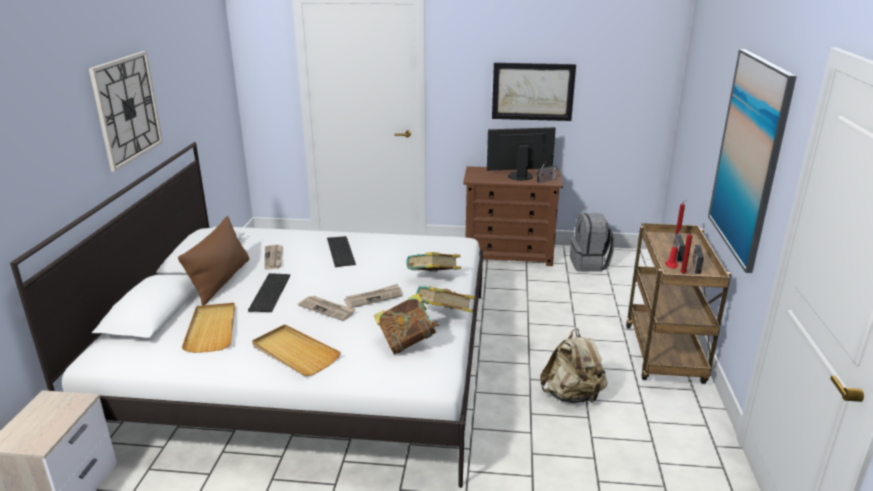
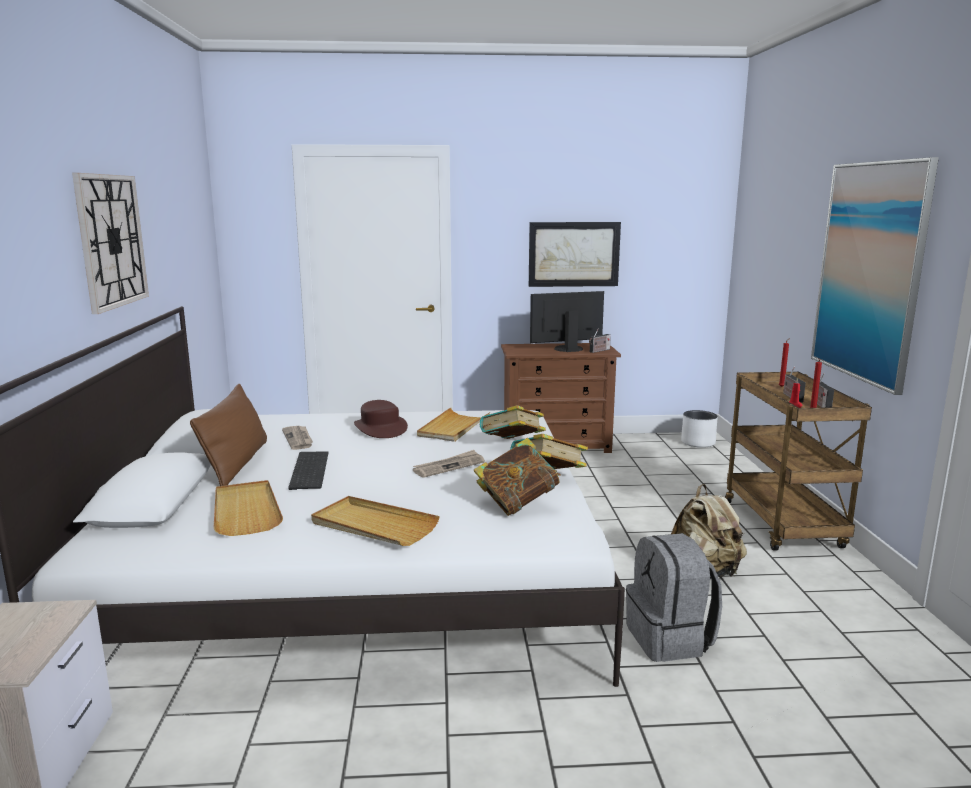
camera: 10 degrees left, 10 degrees down
(327, 309) = (395, 480): newspaper -> none
(339, 251) = (380, 428): keyboard -> brown hat
(396, 255) = (453, 428): none -> beige tray
(589, 264) = (652, 448): grey backpack -> grey backpack (670, 639)
(633, 261) = (698, 443): none -> white planter

